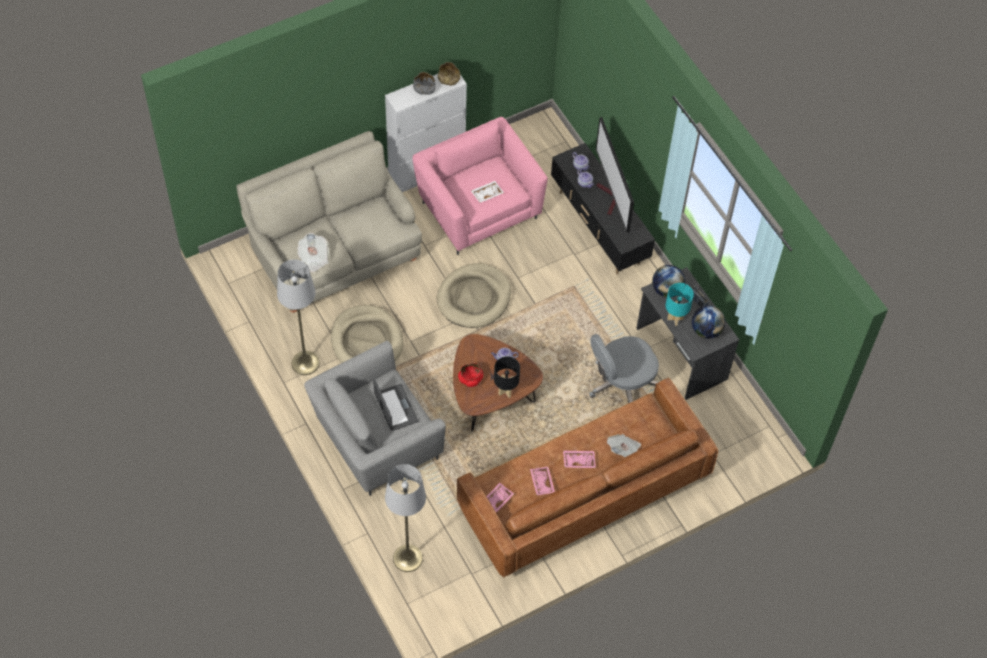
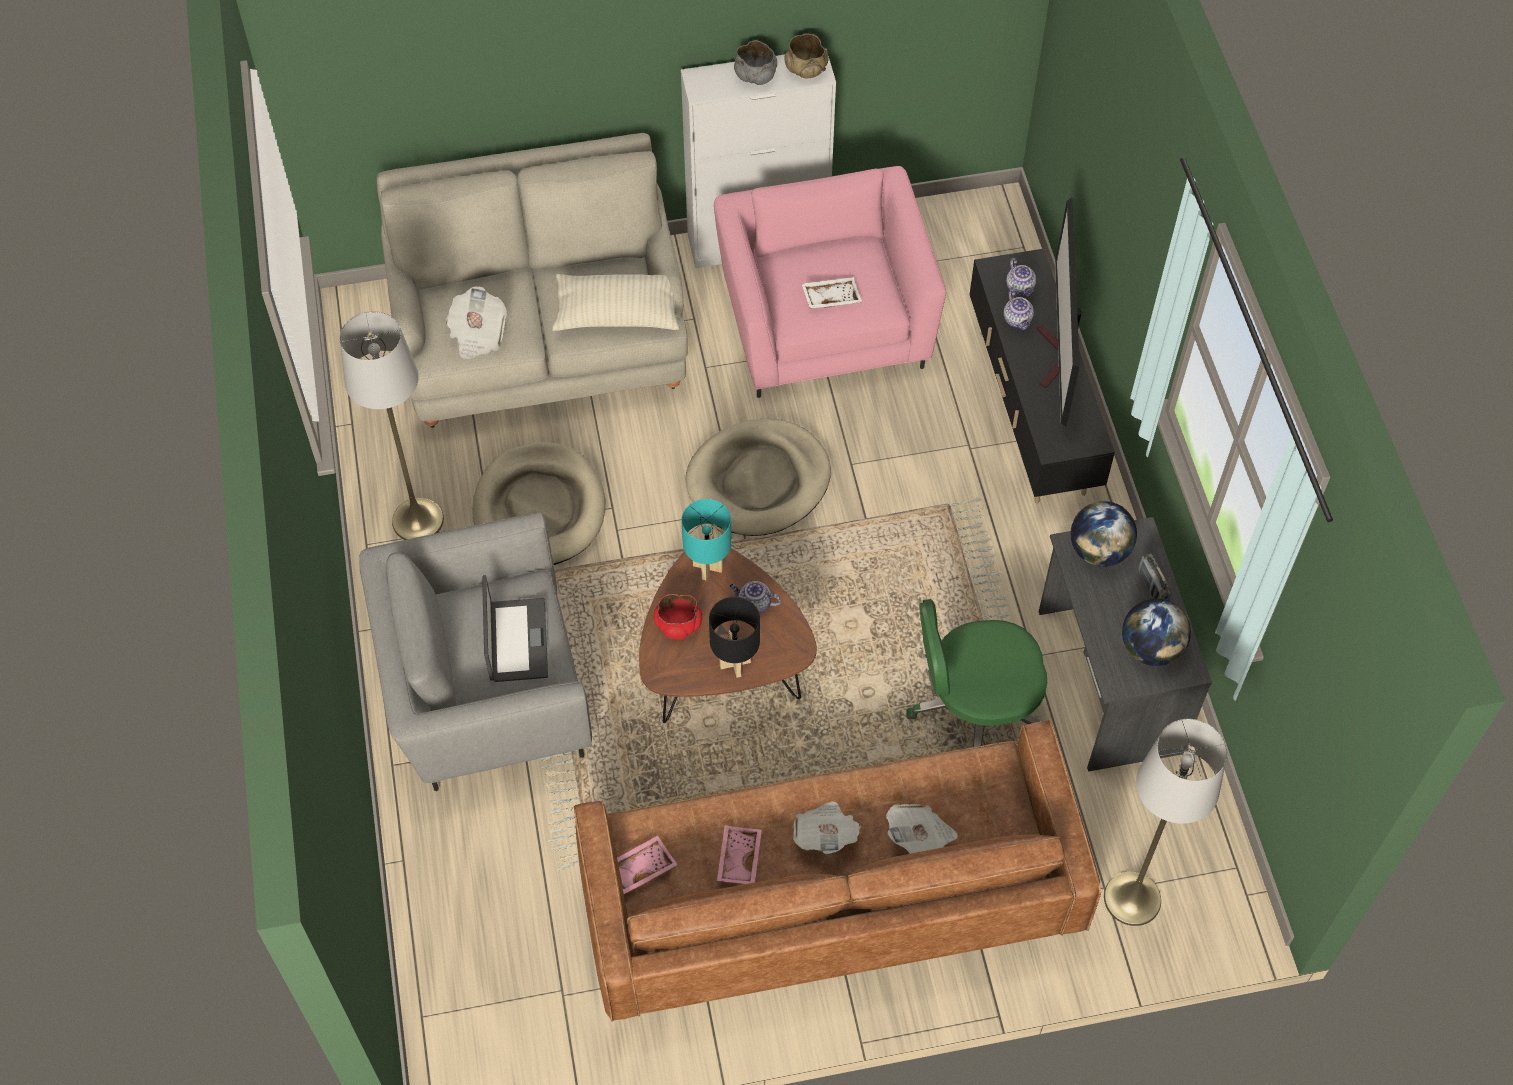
camera: 20 degrees right, 0 degrees up
(382, 229) = (617, 313): none -> beige pillow
(407, 558) = (456, 929): grey floor lamp -> grey floor lamp (1132, 898)
(579, 460) = (825, 835): pink tray -> newspaper
(621, 384) = (974, 709): grey office chair -> green office chair
(675, 318) = (1097, 609): turquoise table lamp -> turquoise table lamp (708, 567)

